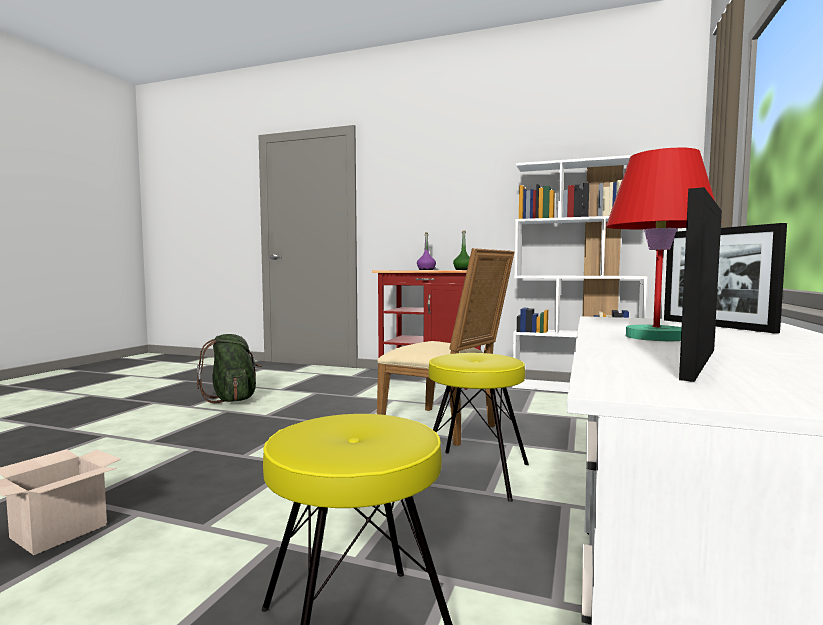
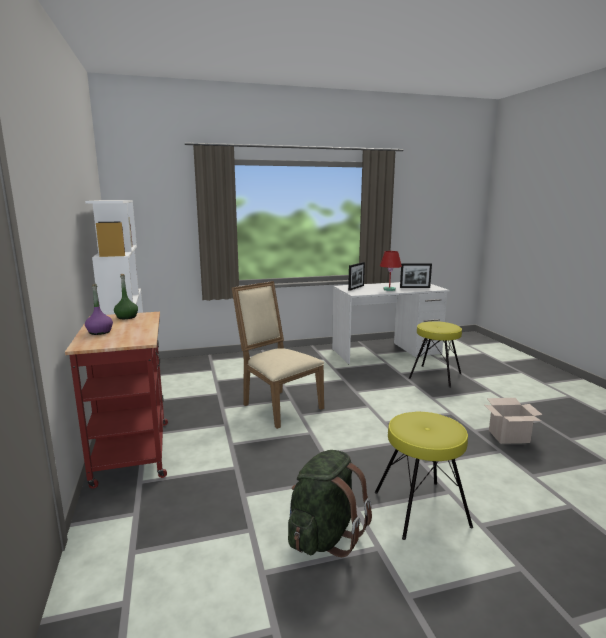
camera: 125 degrees left, 10 degrees up
(444, 427) = (278, 406): beige chair -> beige chair turned 45 degrees counterclockwise
(474, 473) = (330, 385): yellow stool -> yellow stool (420, 509)

